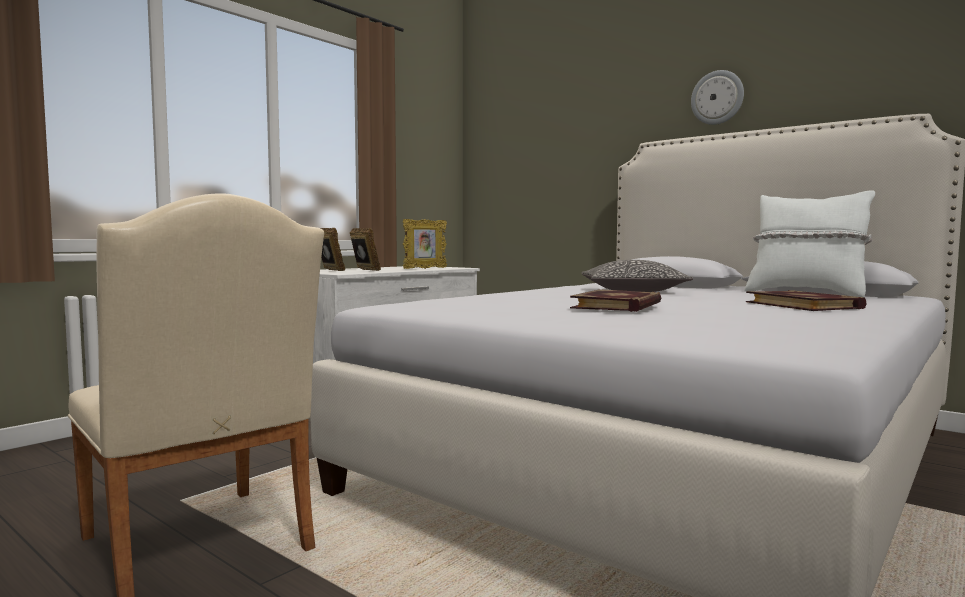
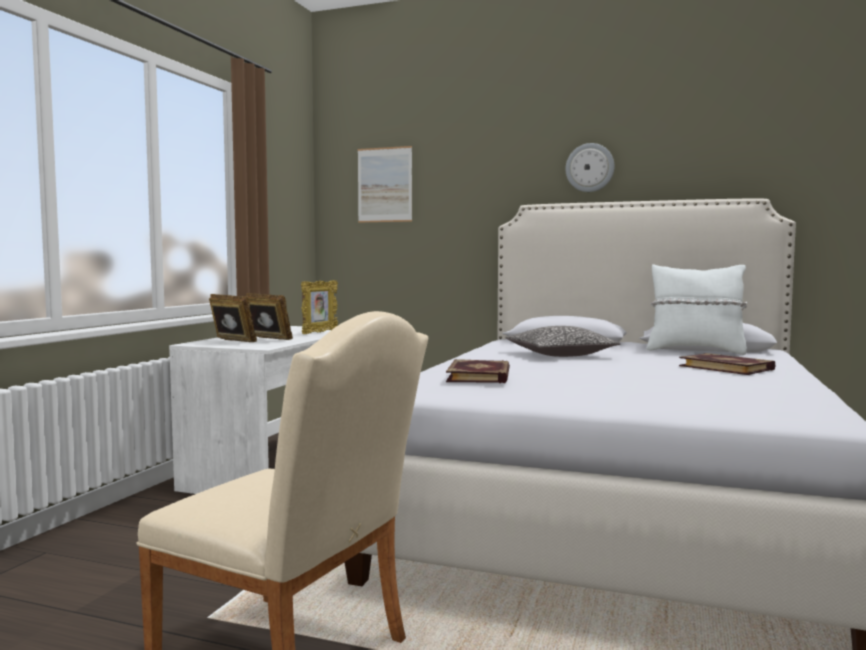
camera: 20 degrees left, 0 degrees up
(520, 133) = (384, 185): none -> picture
(619, 305) = (607, 379): book -> book (480, 375)

